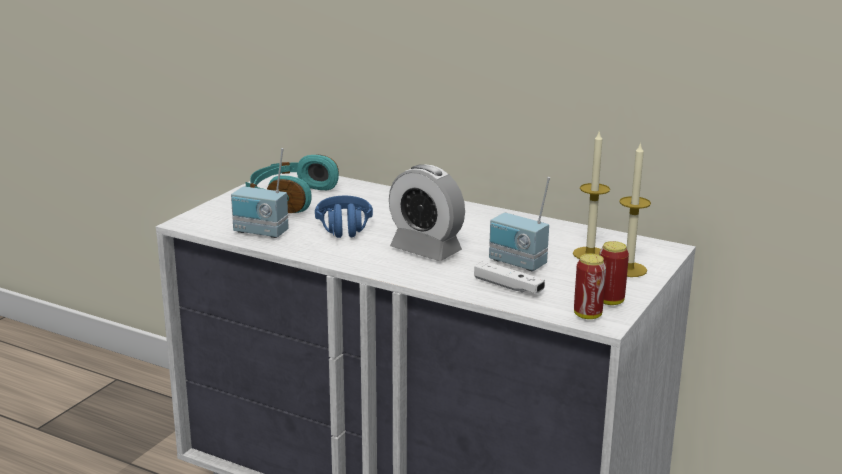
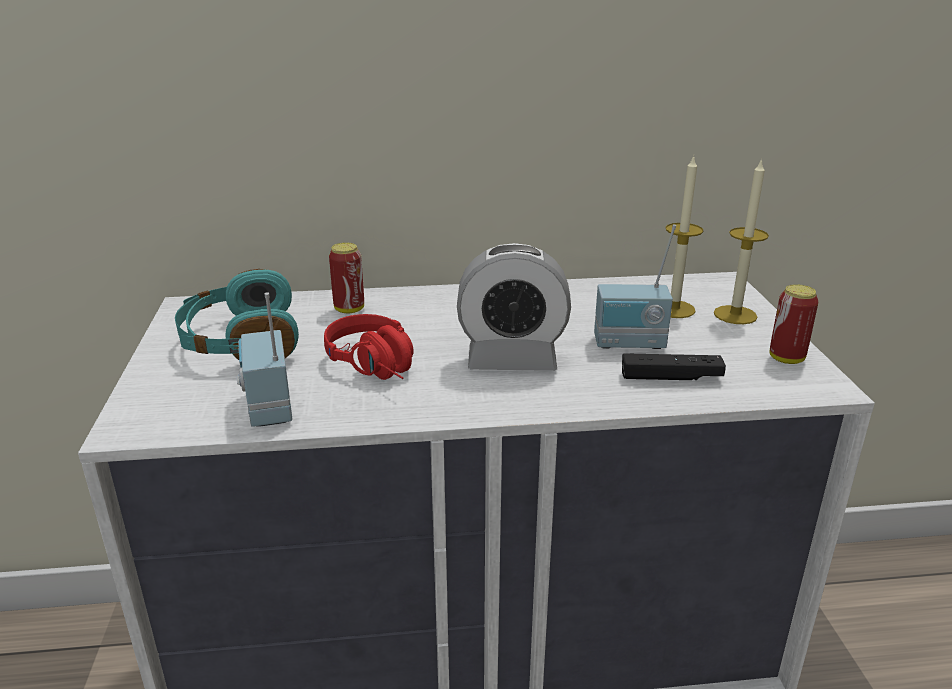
camera: 35 degrees left, 5 degrees up
(260, 233) = (267, 407): radio -> radio turned 90 degrees clockwise
(344, 231) = (379, 367): blue headphones -> red headphones
(508, 286) = (671, 377): white game controller -> black game controller
(587, 315) = (799, 384): can -> can (349, 309)

